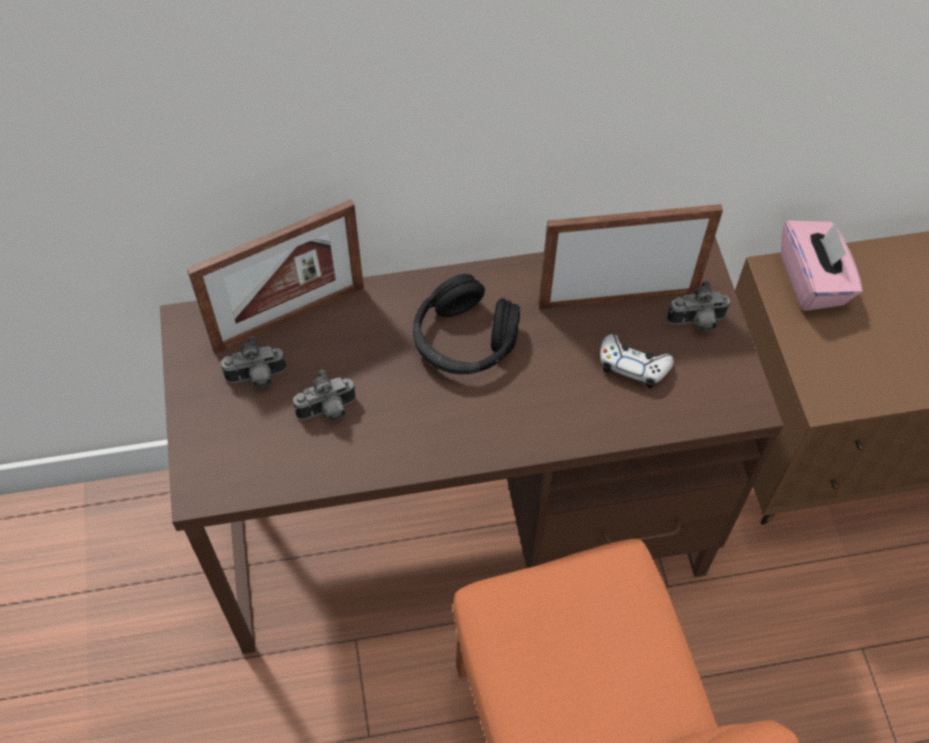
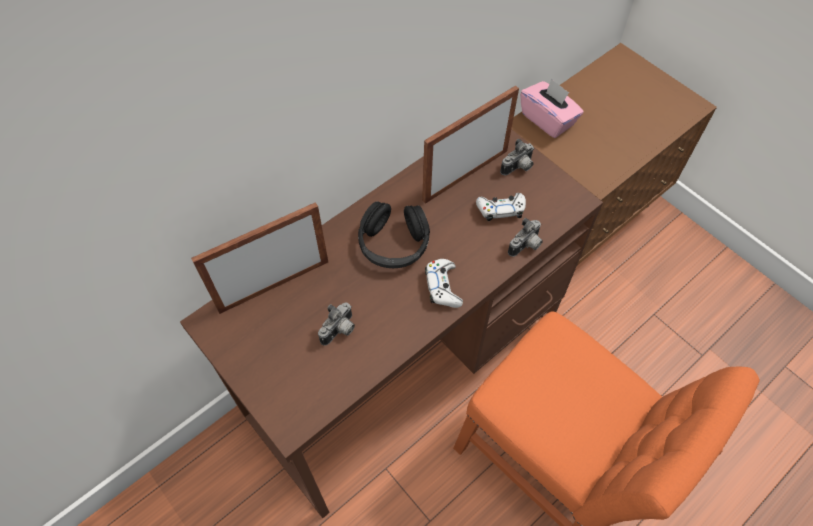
camera: 30 degrees left, 0 degrees up
(257, 378) = (279, 334): camera -> camera (526, 246)
(289, 317) = (274, 285): picture frame -> picture frame turned 150 degrees counterclockwise
(488, 424) = (443, 287): none -> white game controller

